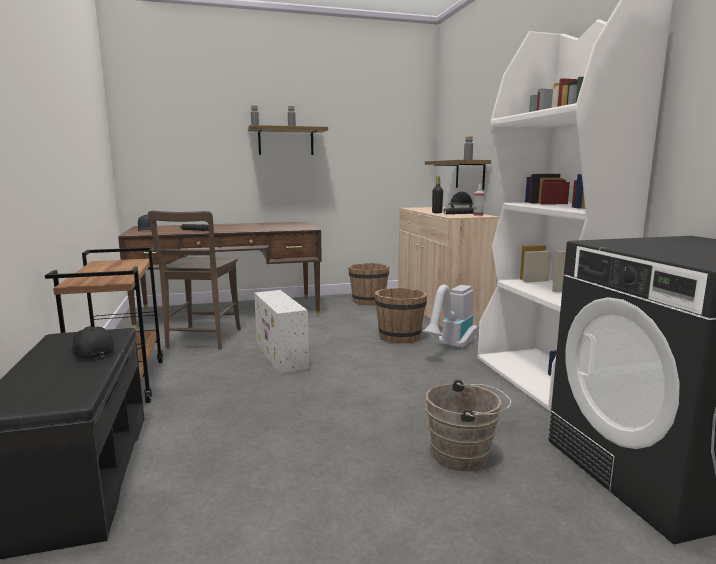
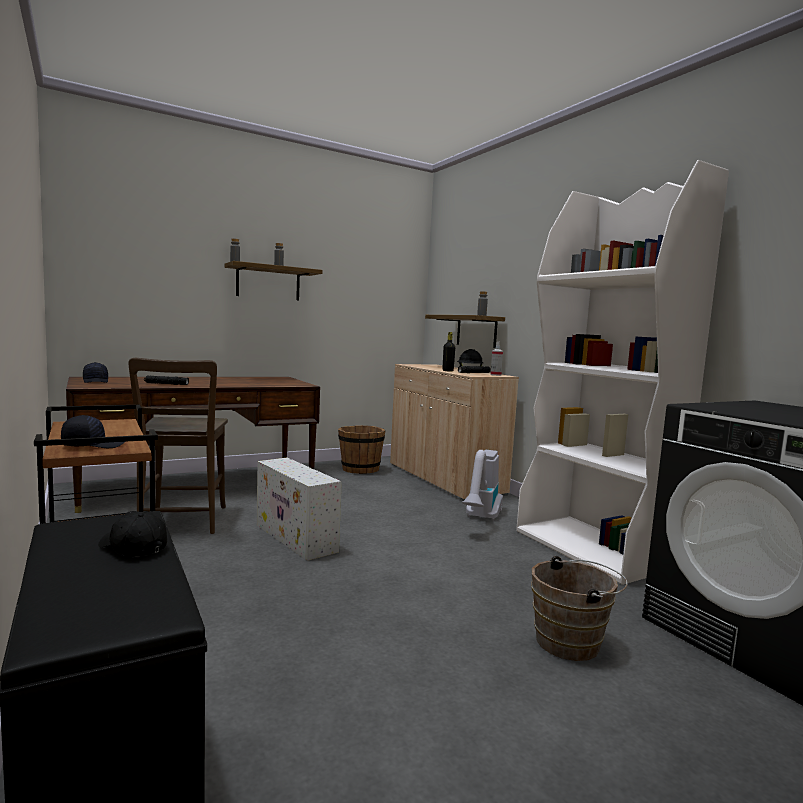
camera: 15 degrees left, 5 degrees down
(96, 278) = (93, 445): none -> black cap
(400, 337) = (420, 509): brown bucket -> none

